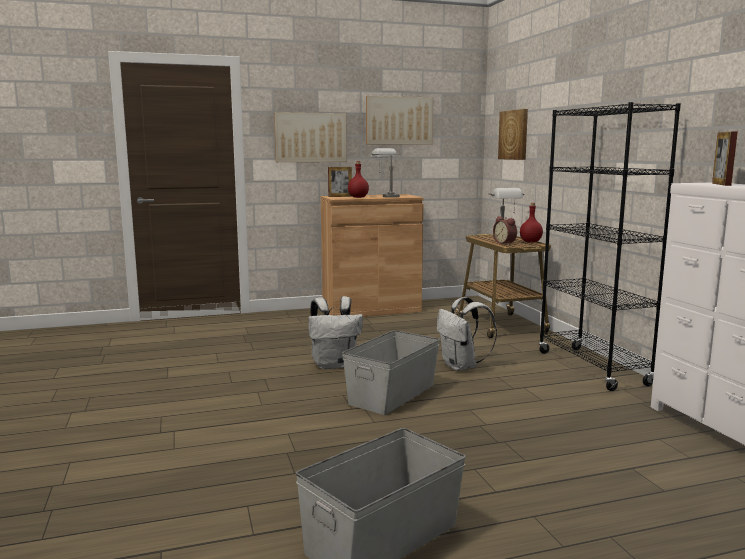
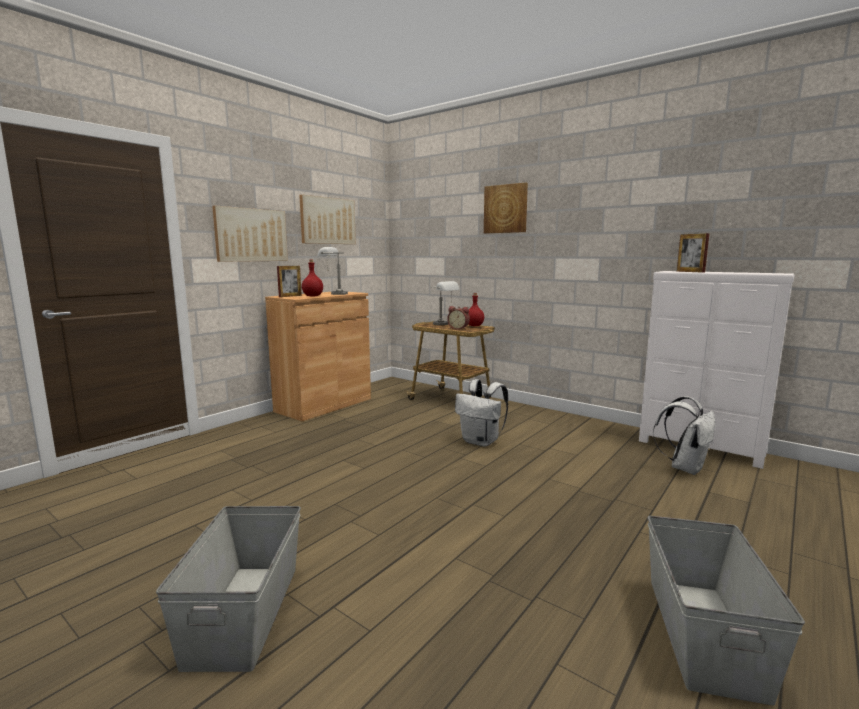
camera: 35 degrees left, 0 degrees up
(334, 365) = (378, 468): white backpack -> white backpack (685, 467)
(393, 394) = (474, 483): grey storage box -> grey storage box (246, 612)
(514, 135) = (431, 236): picture -> picture (505, 209)
(592, 368) = (562, 420): black bookcase -> none

